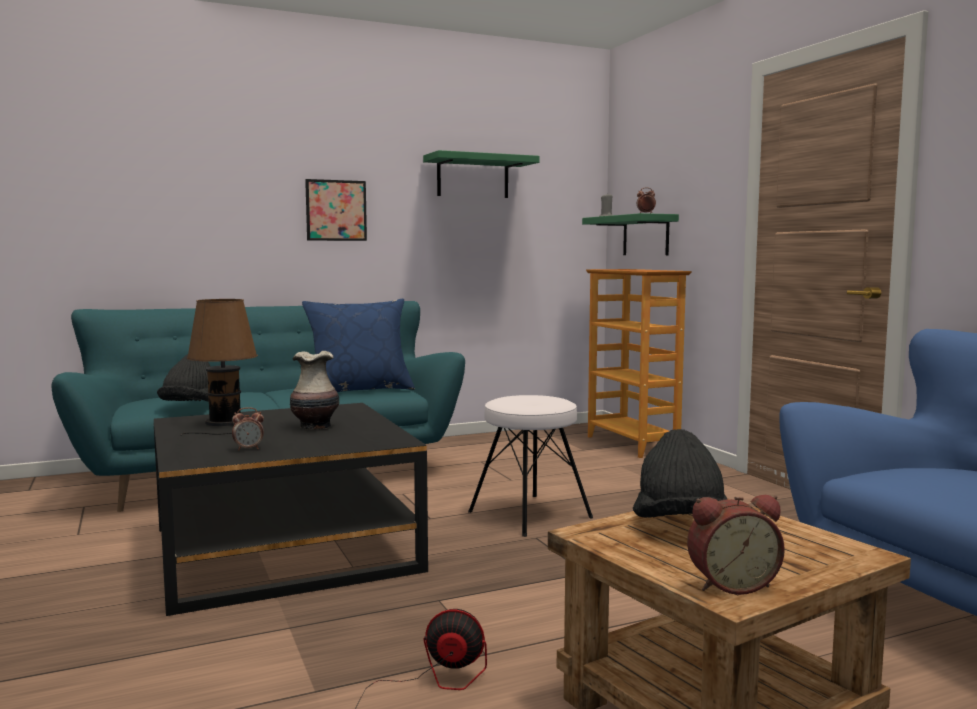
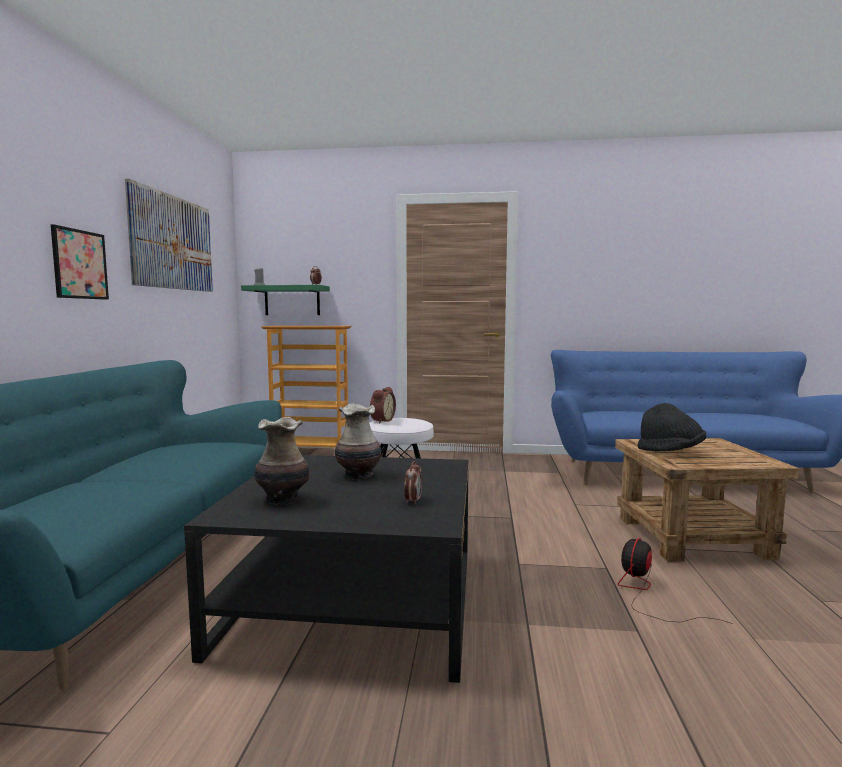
camera: 60 degrees left, 0 degrees up
(190, 406) = (112, 511): black hat -> none
(224, 423) = (282, 499): brown table lamp -> vase
(360, 390) = (198, 451): blue pillow -> none
(473, 177) = (172, 242): green shelf -> picture
(730, 584) = (755, 460): alarm clock -> alarm clock (381, 420)

